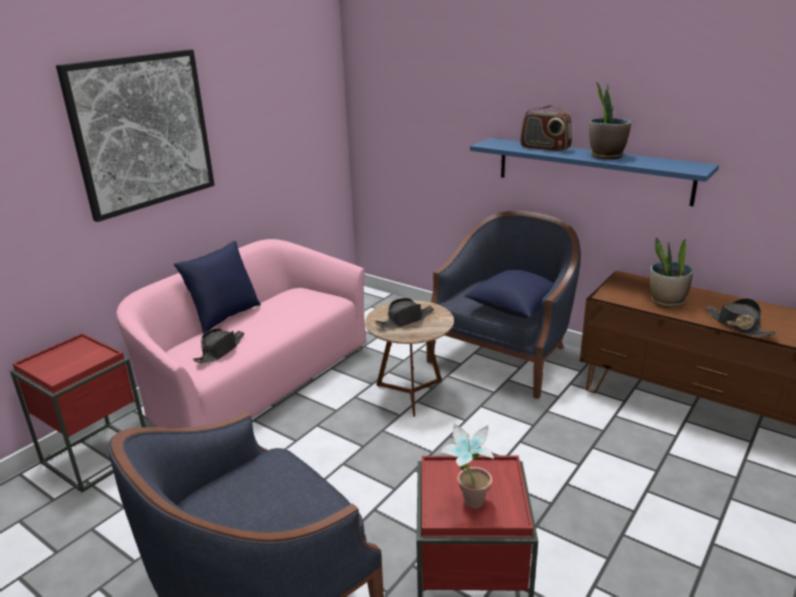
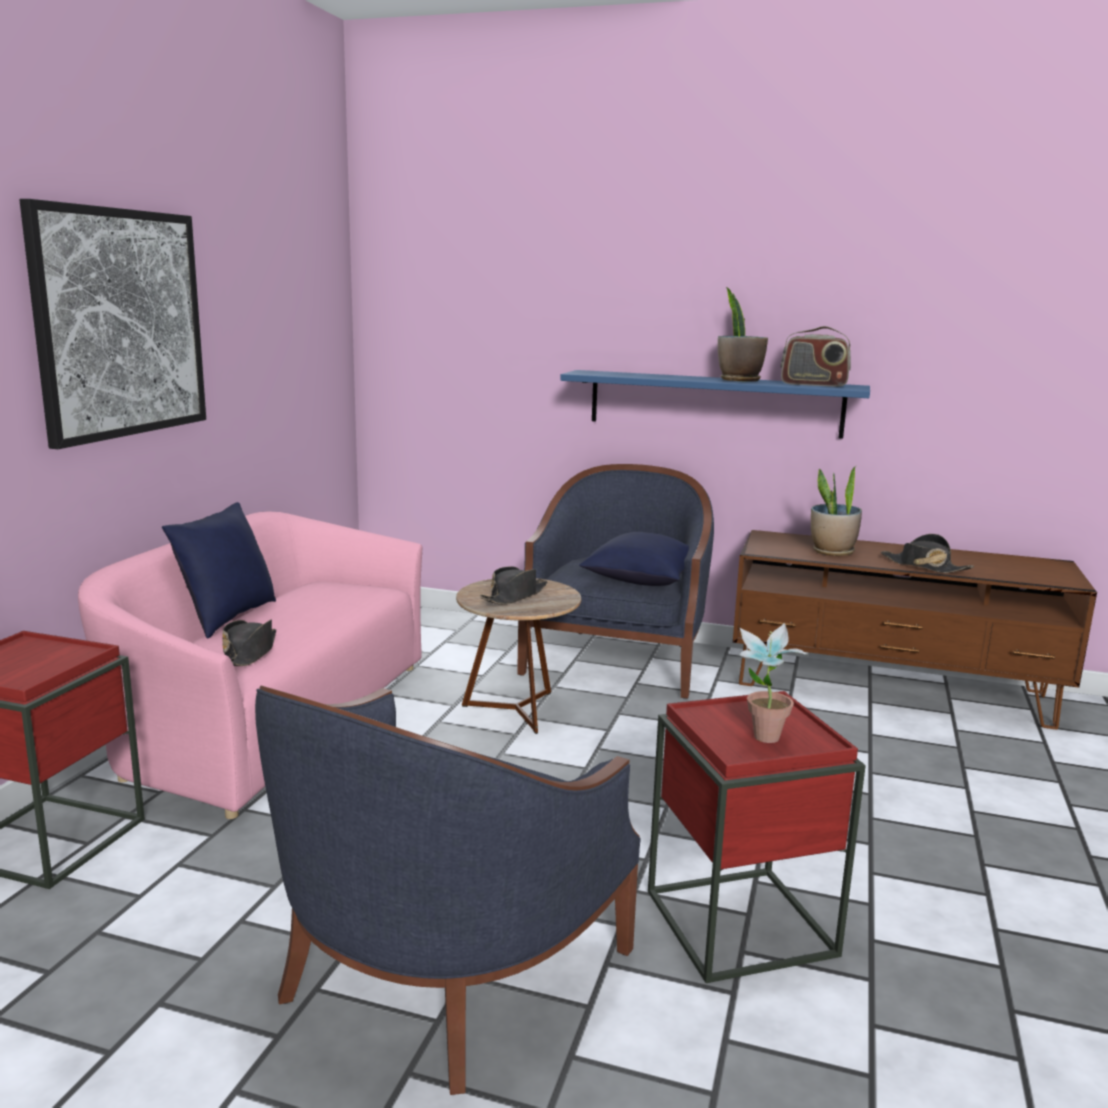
camera: 20 degrees left, 10 degrees down
(545, 148) = (658, 376): radio -> radio (813, 384)

